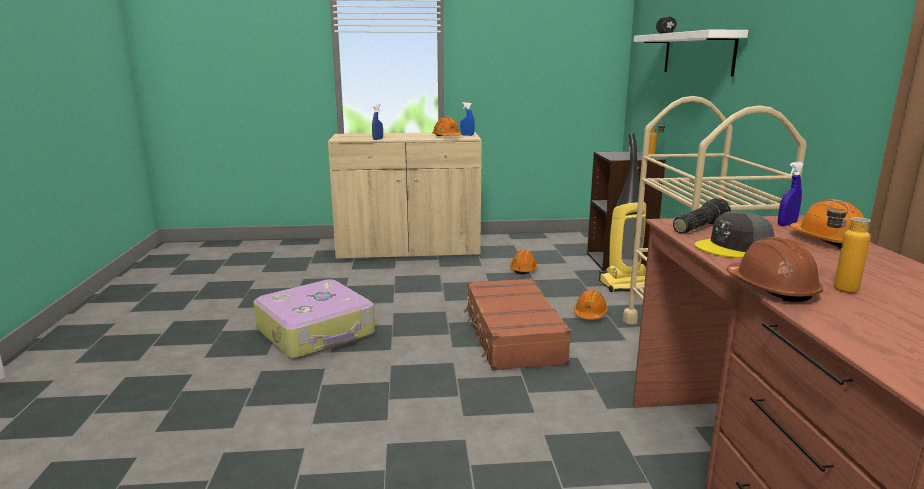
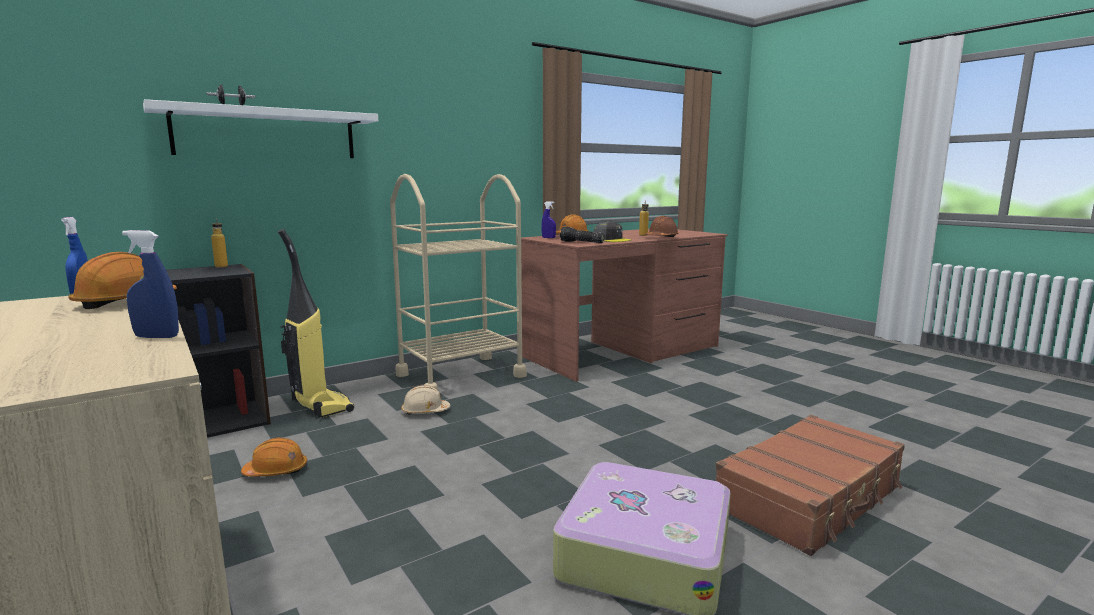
camera: 120 degrees left, 5 degrees down
(512, 336) = (513, 433): brown suitcase -> brown suitcase (810, 498)
(590, 314) = (425, 411): orange hard hat -> beige hard hat

